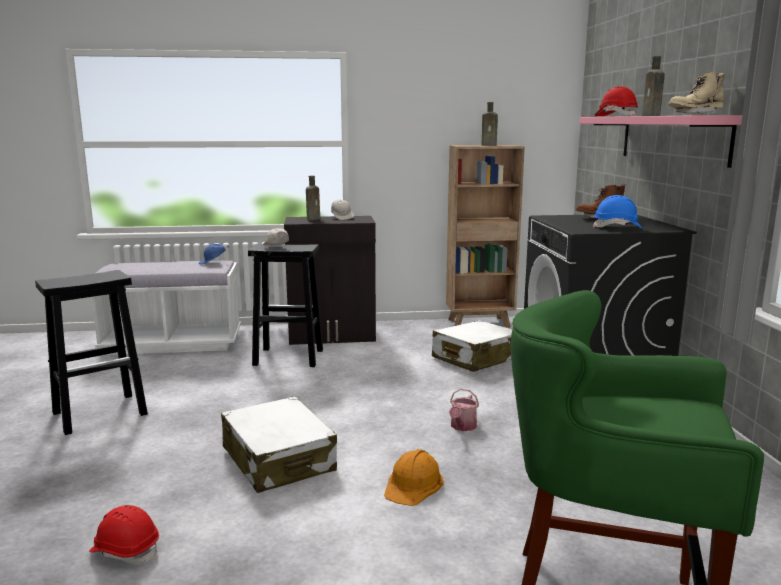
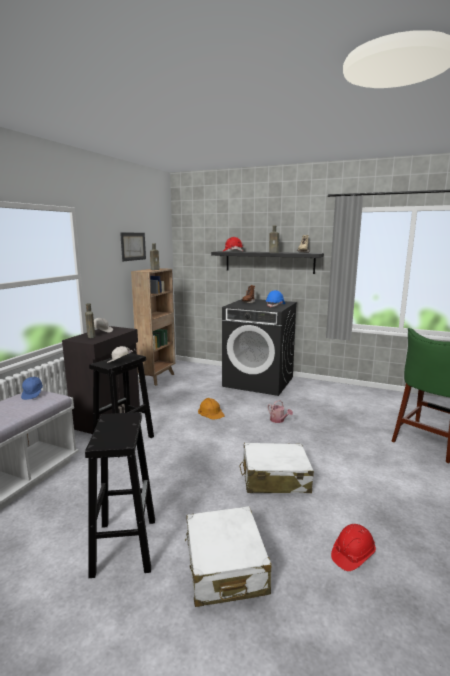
camera: 60 degrees left, 0 degrees up
(413, 484) = (327, 448): orange hard hat -> orange hard hat (211, 412)
(465, 107) = (133, 246): none -> picture
(475, 358) = (203, 393): white suitcase -> white suitcase (225, 567)
(672, 138) = (269, 262): pink shelf -> black shelf

